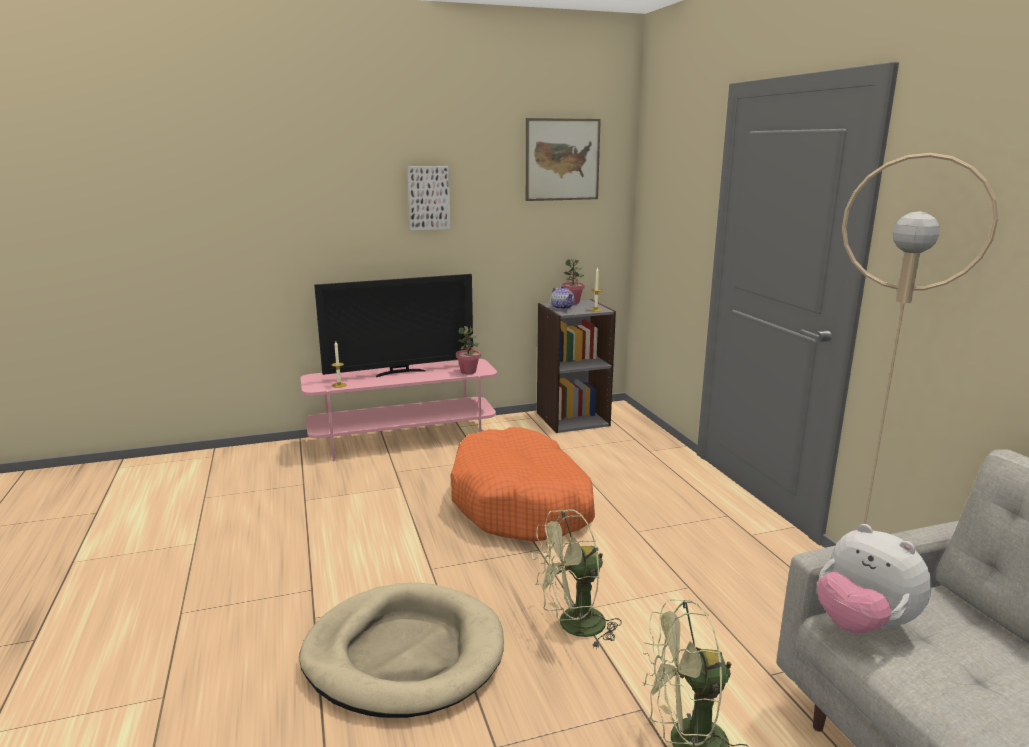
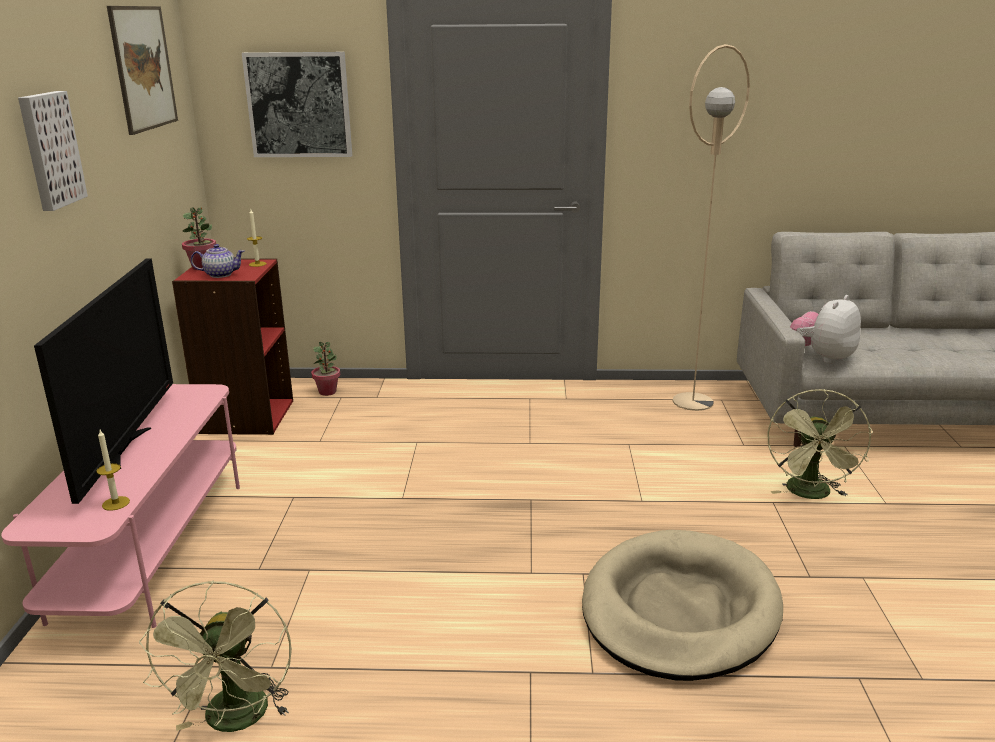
camera: 70 degrees left, 5 degrees up
(468, 372) = (198, 401): potted plant -> potted plant (327, 392)
(522, 503) = (429, 490): orange dog bed -> none
(572, 419) = (246, 416): grey bookcase -> red bookcase
(573, 627) = (665, 508): green fan -> green fan (236, 721)
(675, 197) = (299, 105): none -> picture
(863, 624) = (822, 357): plush toy -> plush toy turned 150 degrees clockwise

